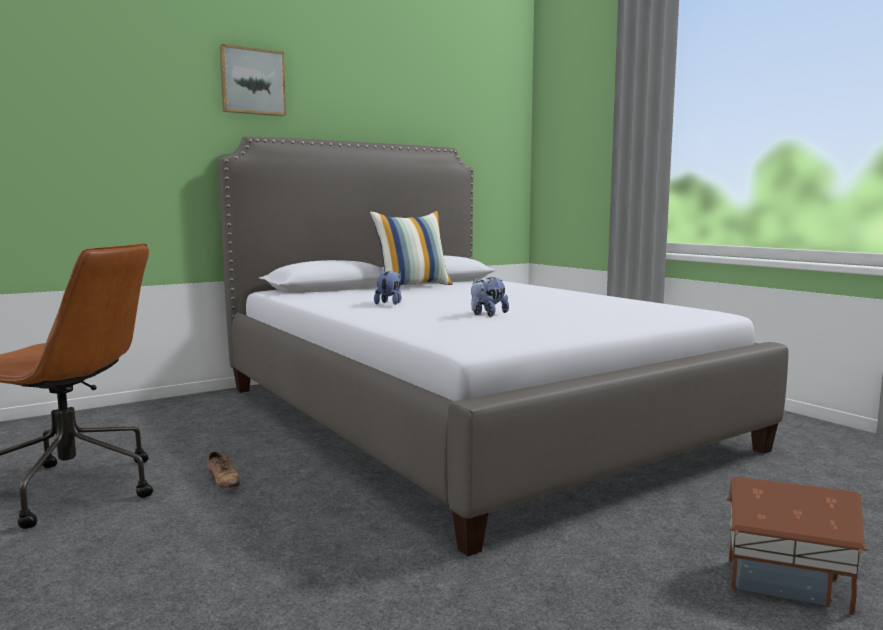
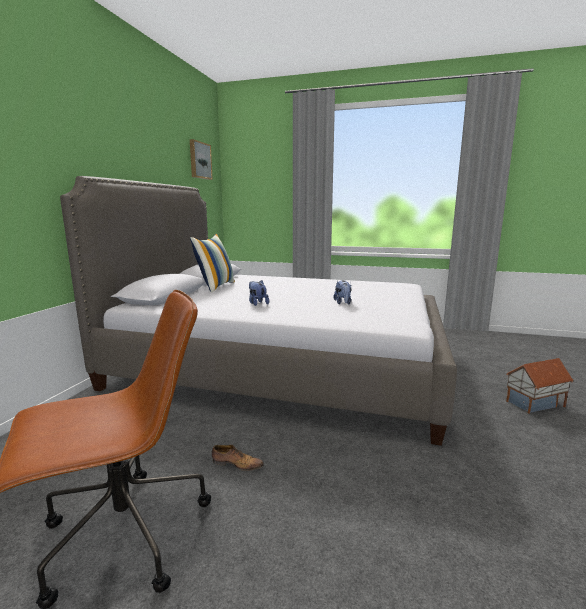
camera: 40 degrees left, 5 degrees up
(252, 81) = (73, 126): picture -> picture (199, 160)

